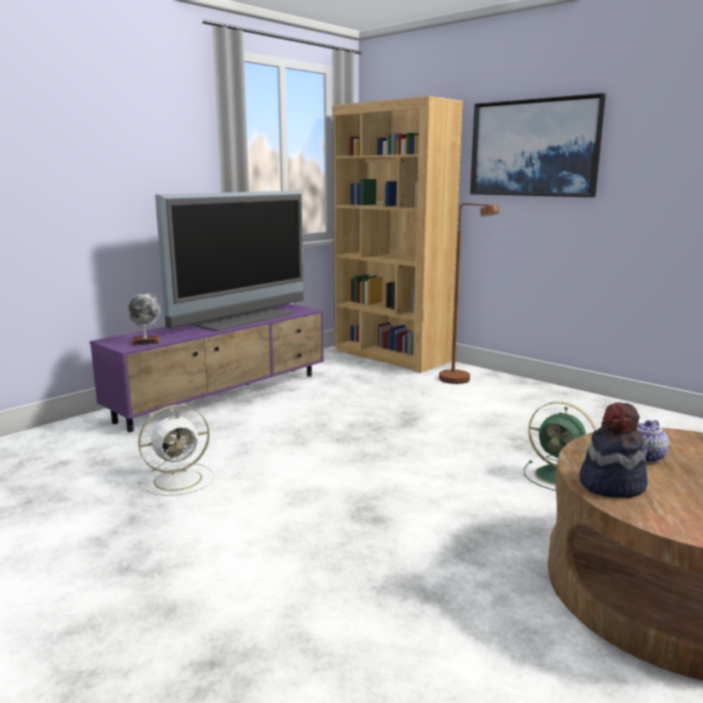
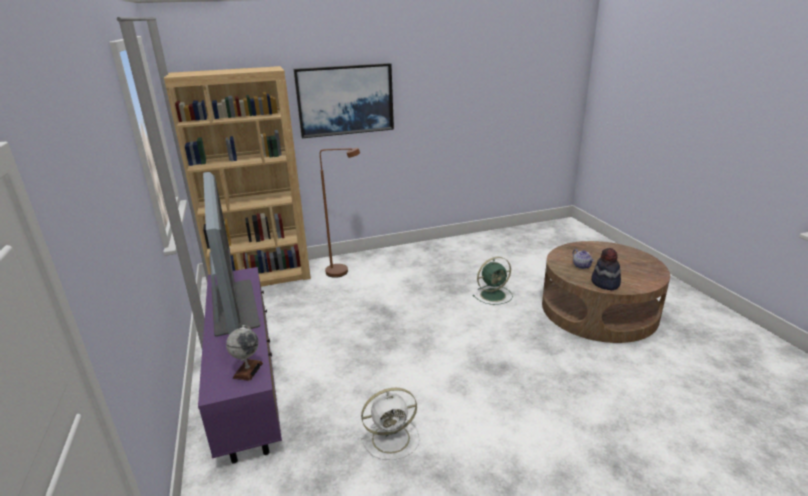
camera: 60 degrees left, 10 degrees up
(180, 479) = (392, 438): white fan -> white fan turned 75 degrees clockwise

